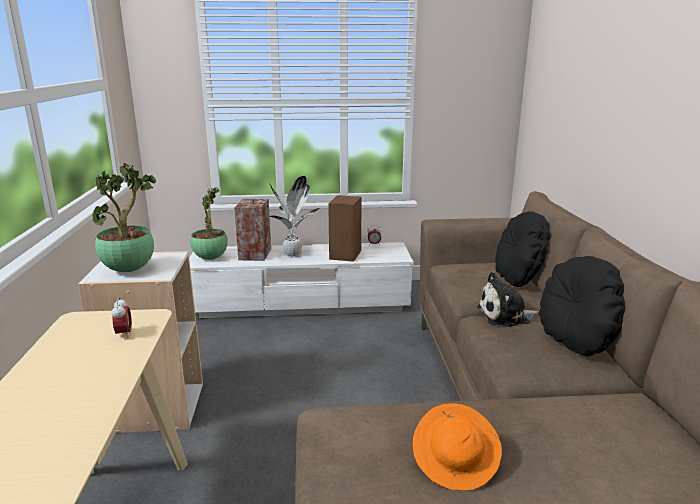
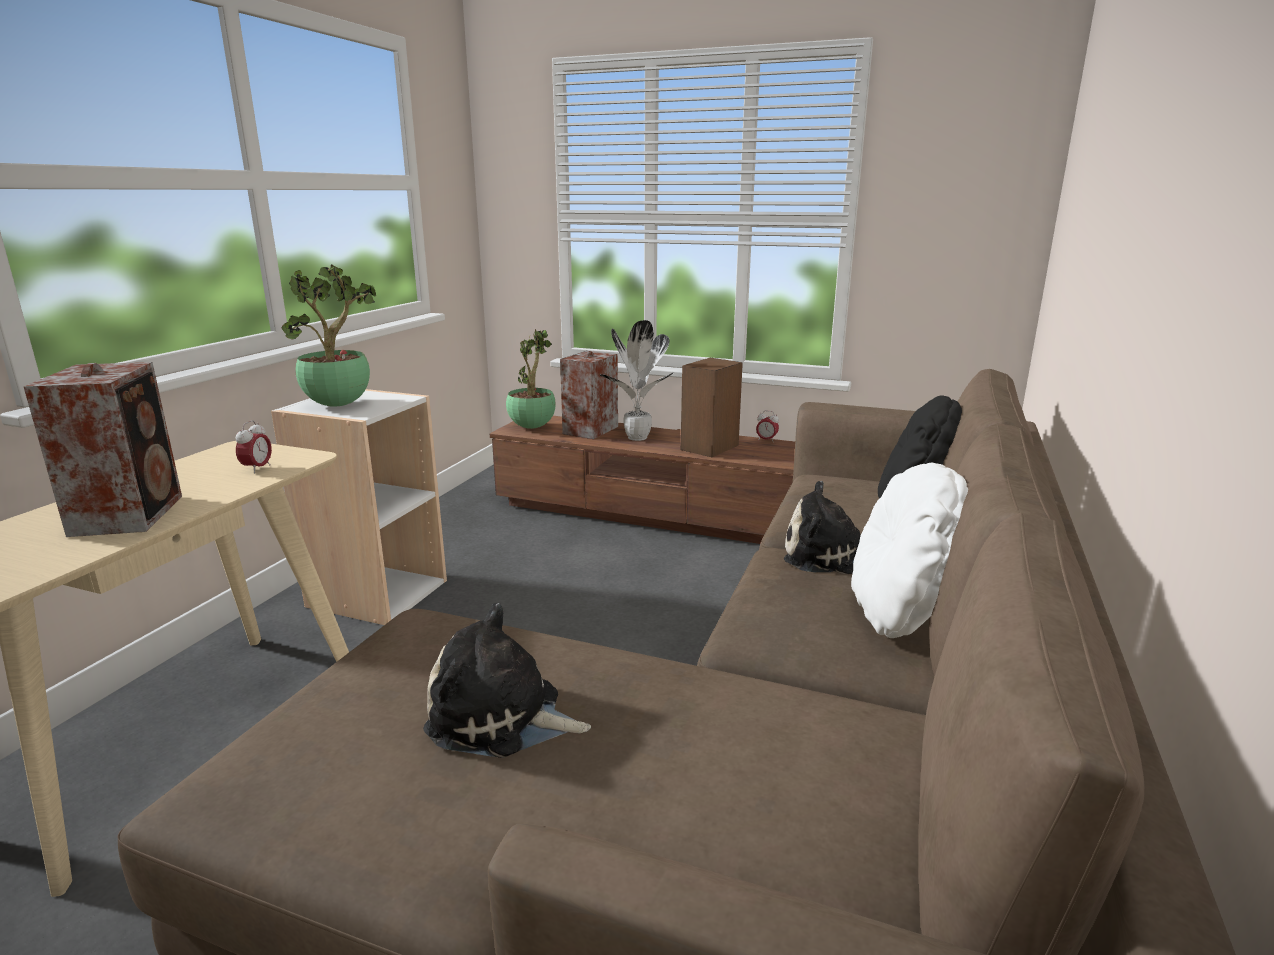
camera: 25 degrees right, 0 degrees up
(74, 394) = (130, 514): none -> speaker
(302, 304) = (649, 513): white tv stand -> brown tv stand
(456, 462) = (501, 718): orange hat -> plush toy
(575, 343) = (899, 616): black pillow -> white pillow

